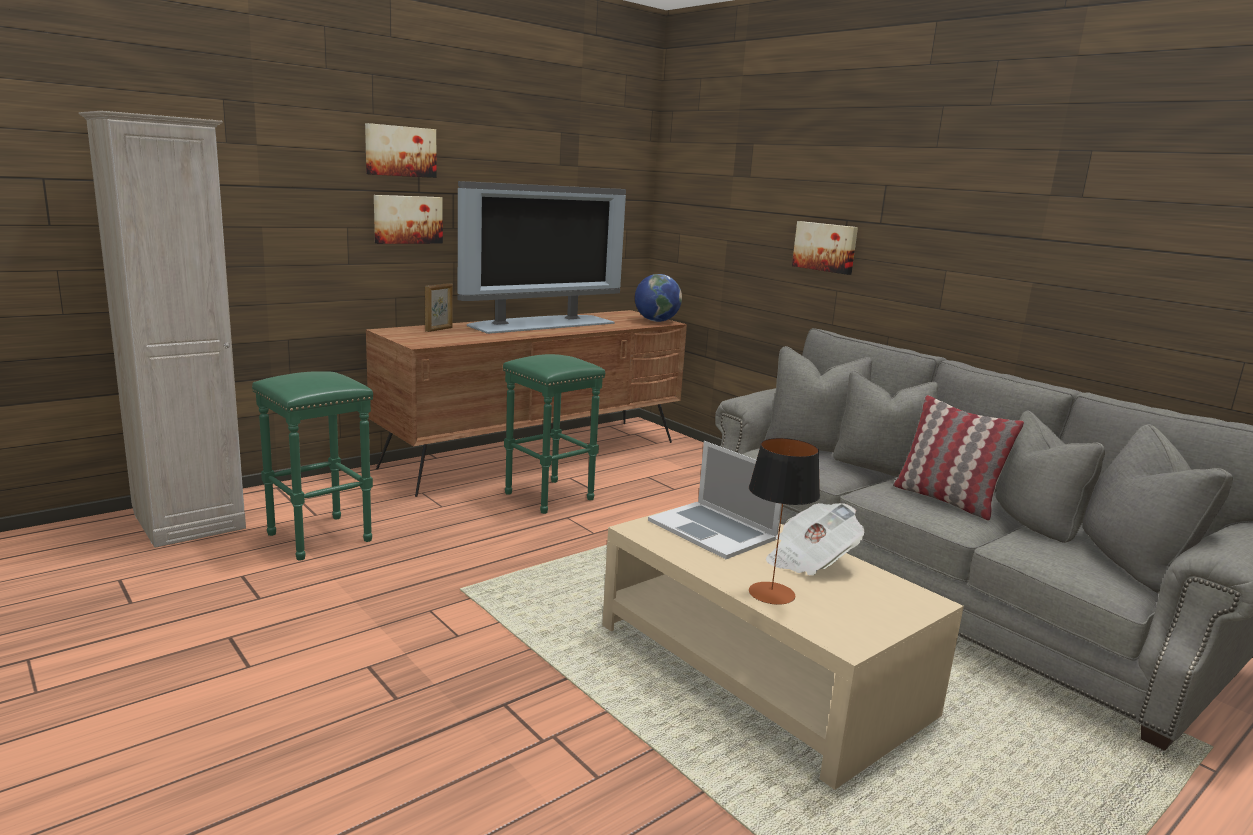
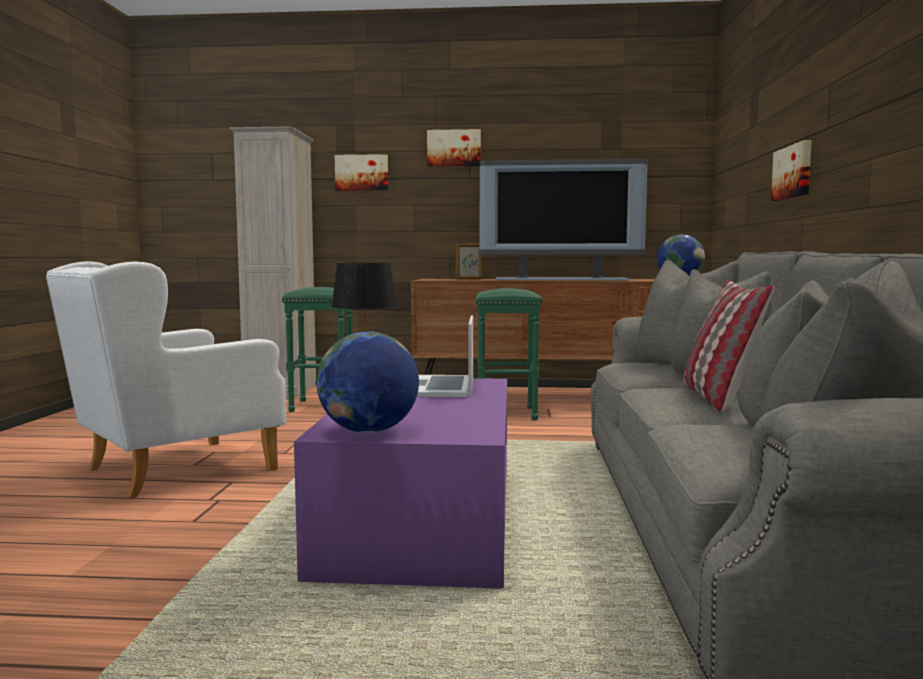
camera: 45 degrees right, 10 degrees down
(390, 717) = (173, 469): none -> white armchair
(407, 219) = (459, 198): picture -> picture (361, 173)
(760, 669) = (424, 517): beige coffee table -> purple coffee table
(809, 560) = (457, 407): newspaper -> none
(858, 625) = (368, 431): none -> globe

